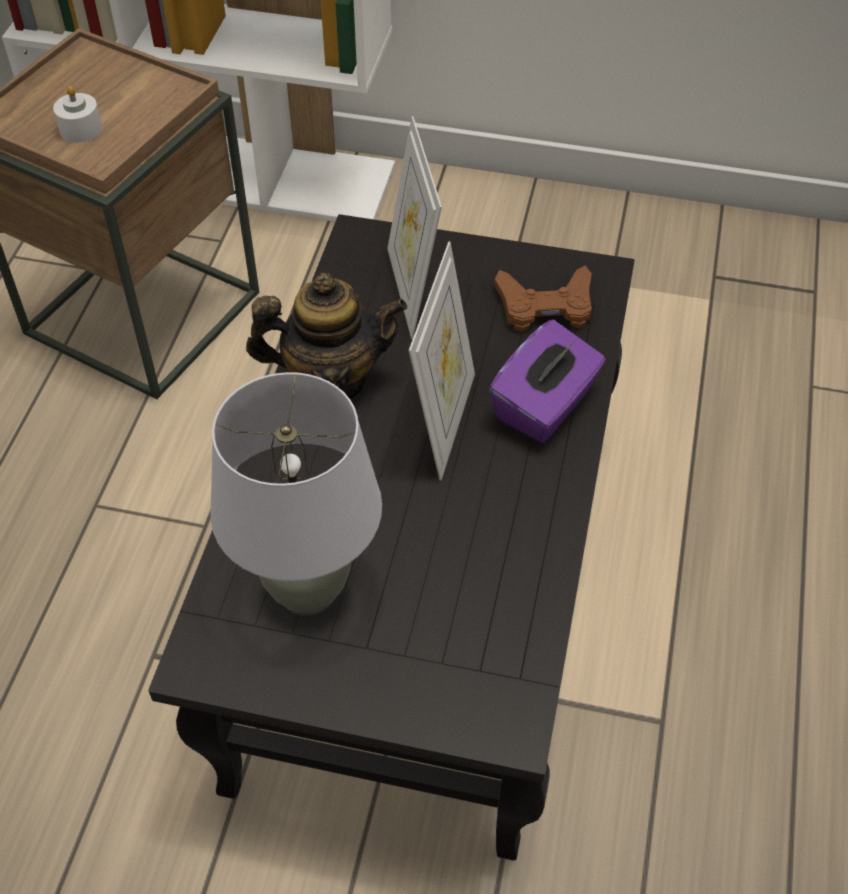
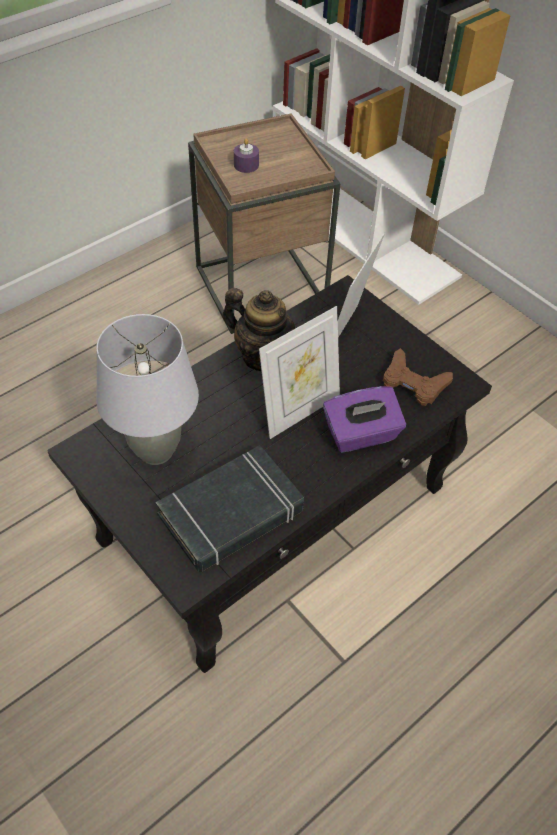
camera: 35 degrees right, 0 degrees up
(80, 129) = (246, 165): white candle -> purple candle
(484, 606) = (231, 514): none -> black book

